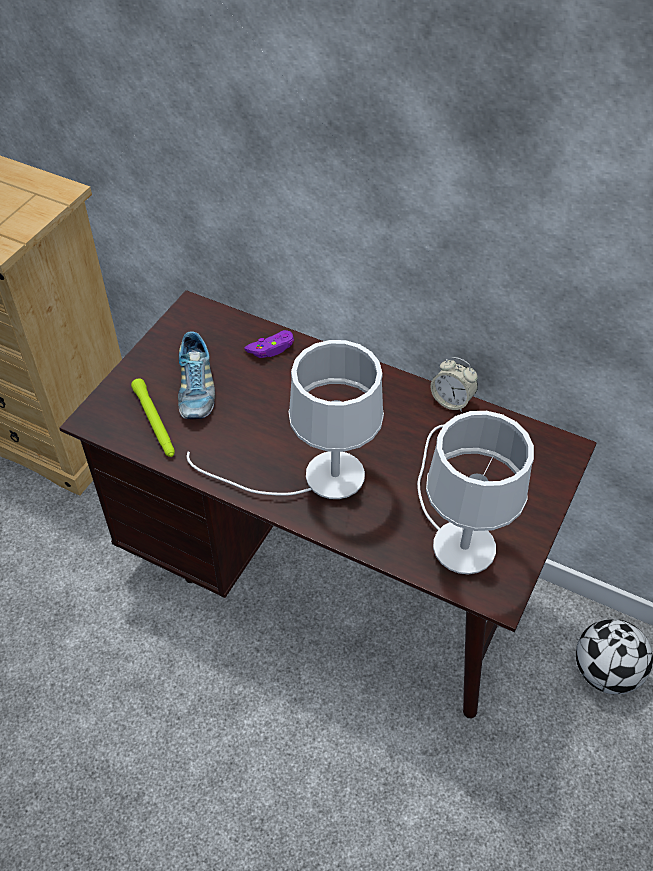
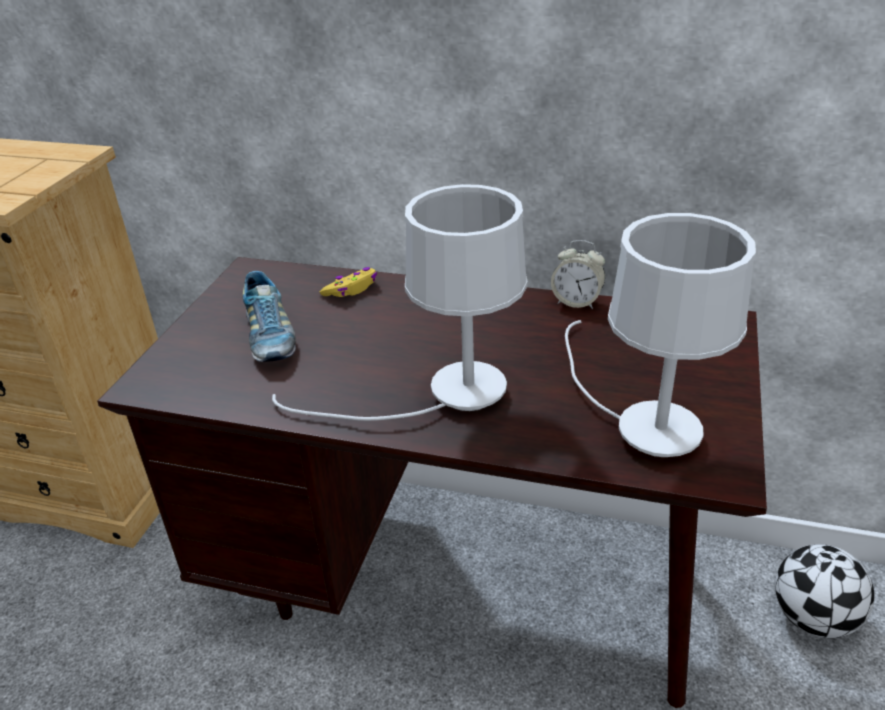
camera: 10 degrees left, 15 degrees down
(155, 422) = (224, 376): green flashlight -> none
(271, 348) = (351, 289): purple game controller -> yellow game controller

